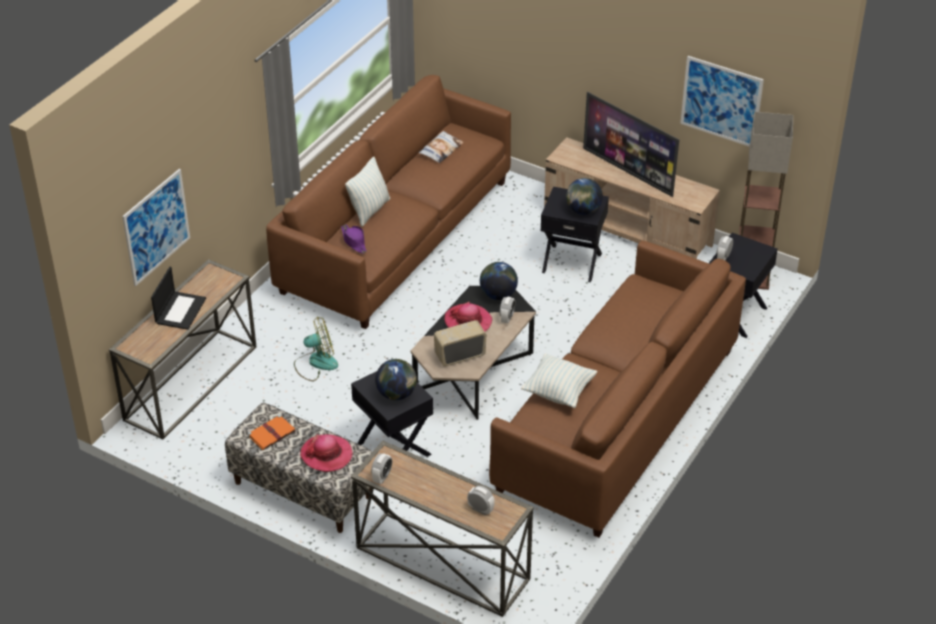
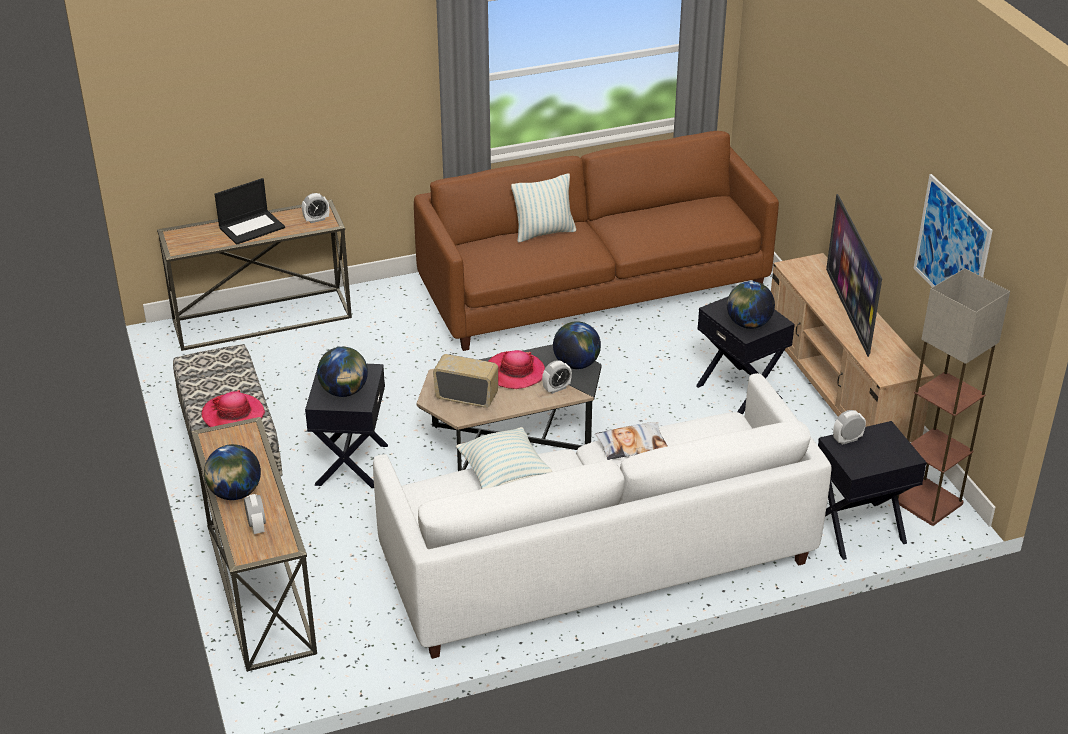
camera: 40 degrees right, 5 degrees down
(156, 227) = (250, 125): picture -> none
(272, 433) = (215, 373): orange book -> none
(316, 363) = (382, 356): fan -> none
(354, 241) = (494, 251): purple hat -> none
(382, 477) = (214, 447): alarm clock -> alarm clock (316, 219)
(437, 498) = (235, 493): none -> globe
(441, 150) = (682, 212): pillow -> pillow (631, 445)
(618, 419) = (598, 559): brown sofa -> white sofa

